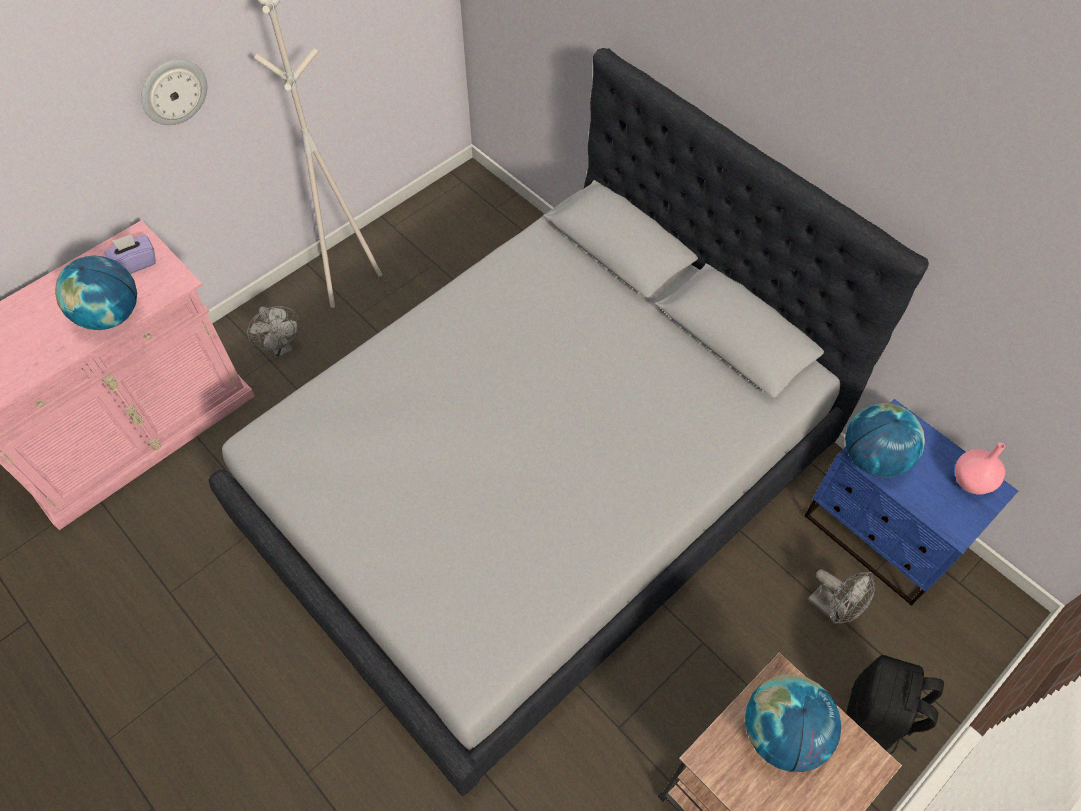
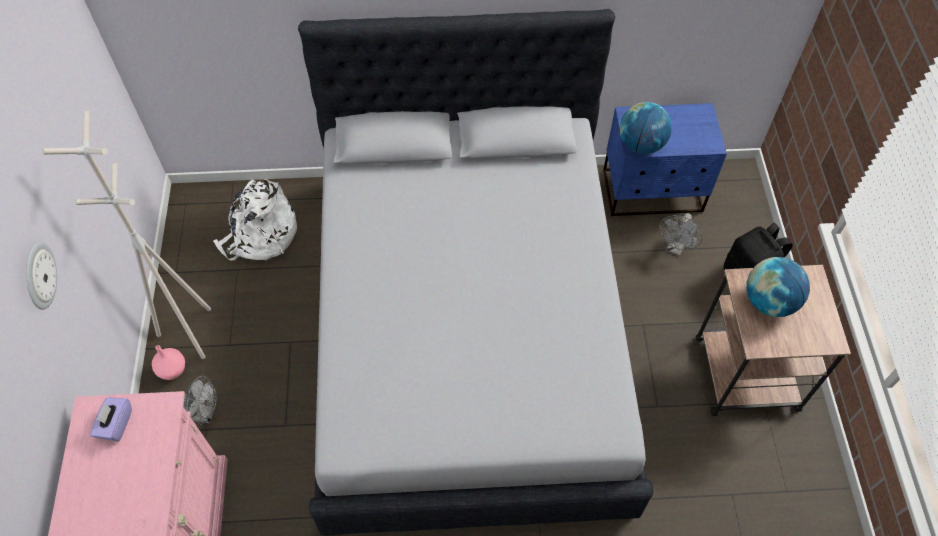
camera: 50 degrees left, 0 degrees up
(111, 315) = (149, 469): globe -> none
(483, 253) = (260, 236): none -> white backpack
(833, 609) = (675, 248): grey fan -> grey fan turned 120 degrees clockwise
(970, 481) = (691, 117): pink vase -> pink vase (172, 371)

